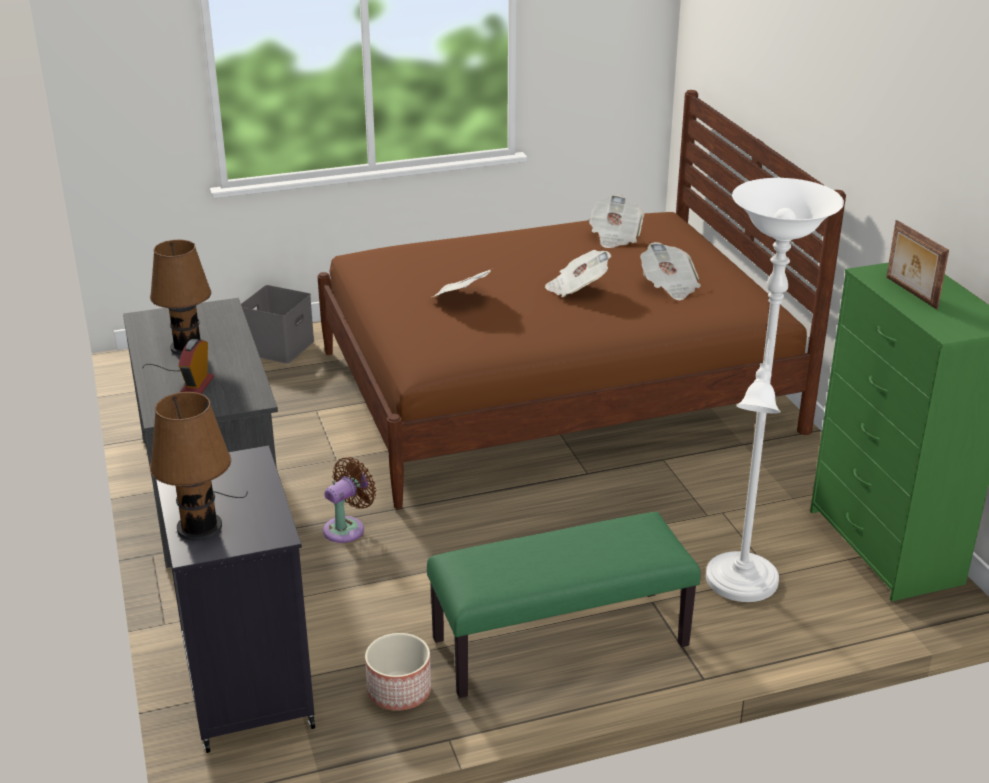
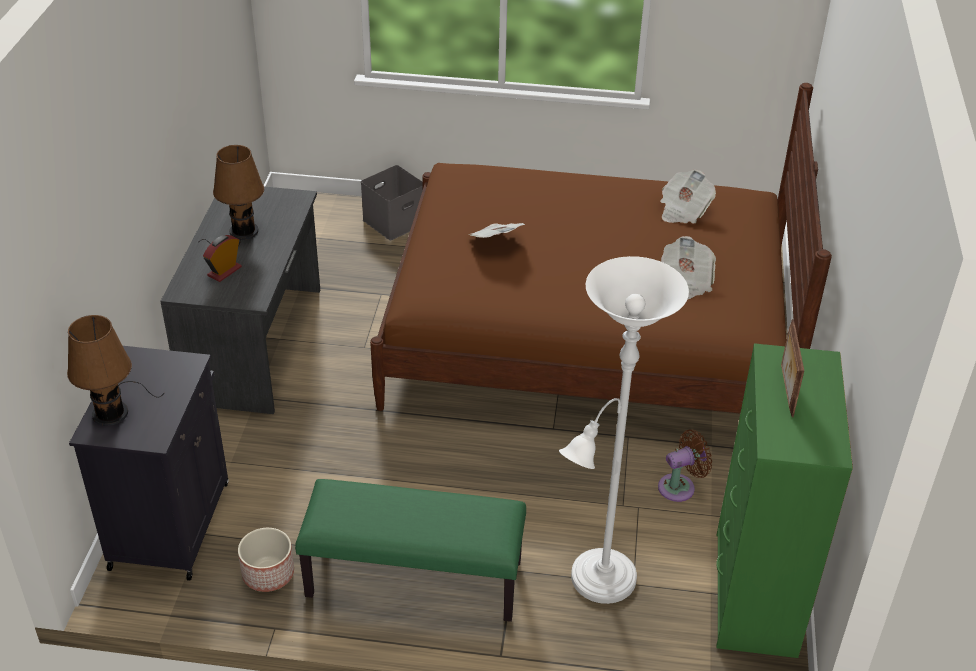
camera: 25 degrees right, 10 degrees up
(347, 528) = (329, 415): brown fan -> brown fan (680, 487)
(577, 288) = (601, 260): newspaper -> none

